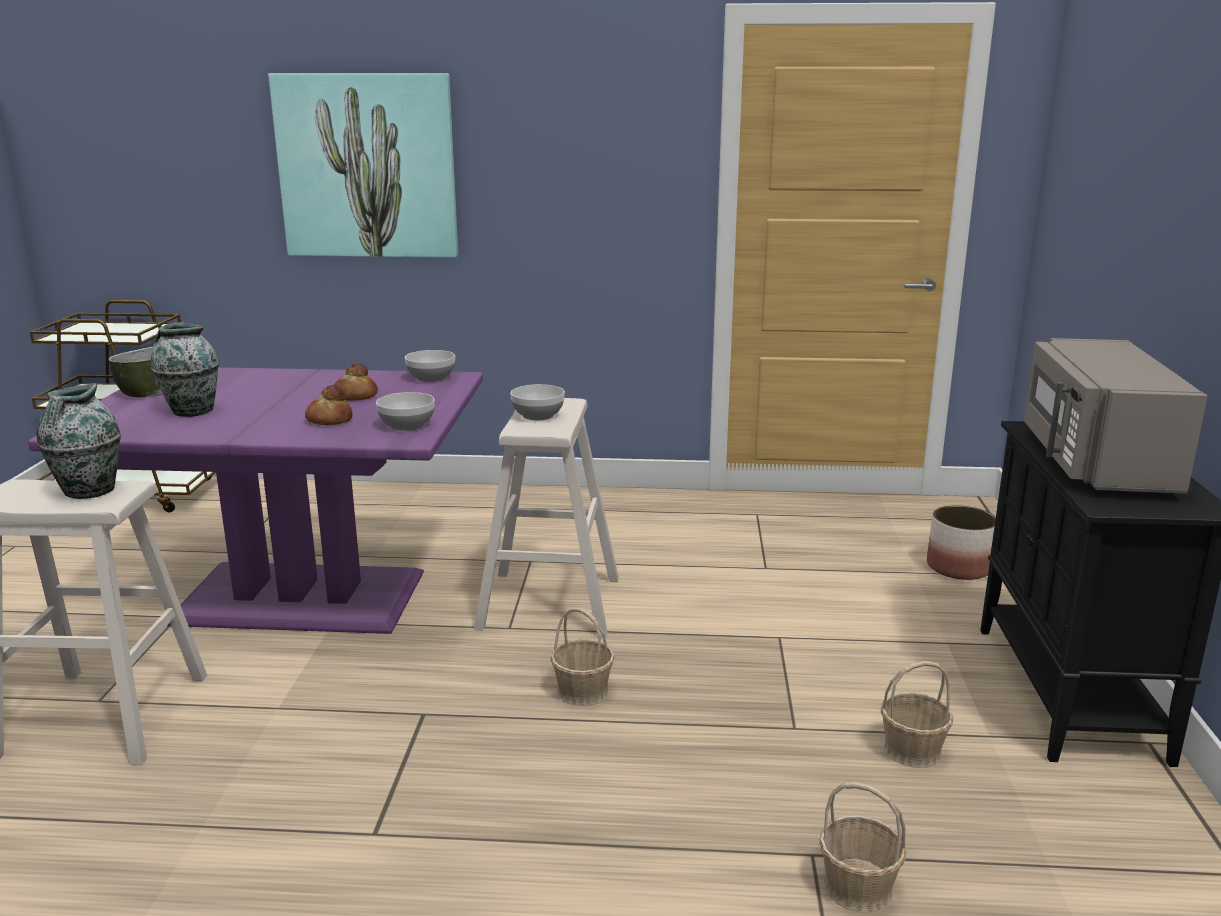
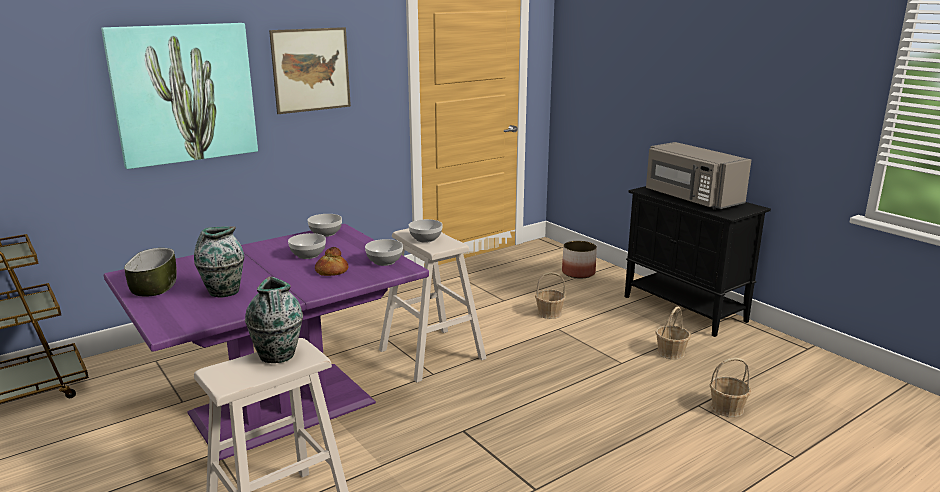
camera: 40 degrees left, 0 degrees up
(355, 396) = (308, 255): bread -> bowl
(549, 148) = (311, 70): none -> picture
(582, 691) = (517, 386): basket -> basket (549, 313)

